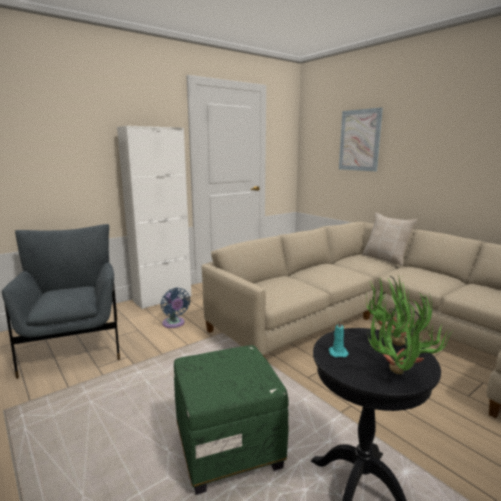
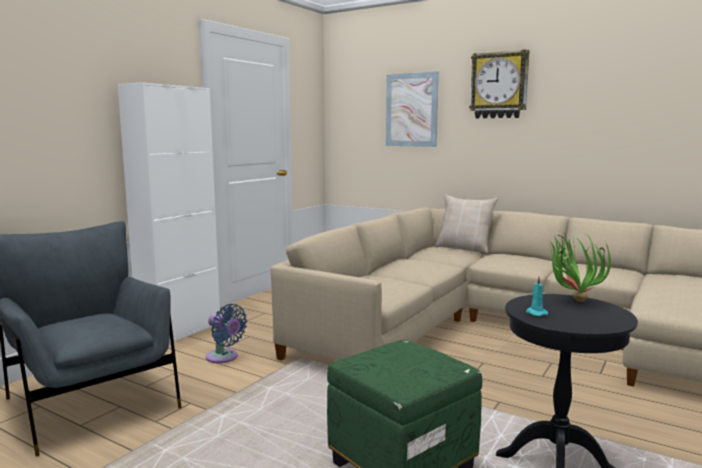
camera: 20 degrees left, 5 degrees down
(399, 379) = (607, 322): potted plant -> none
(433, 118) = (499, 85): none -> wall clock

